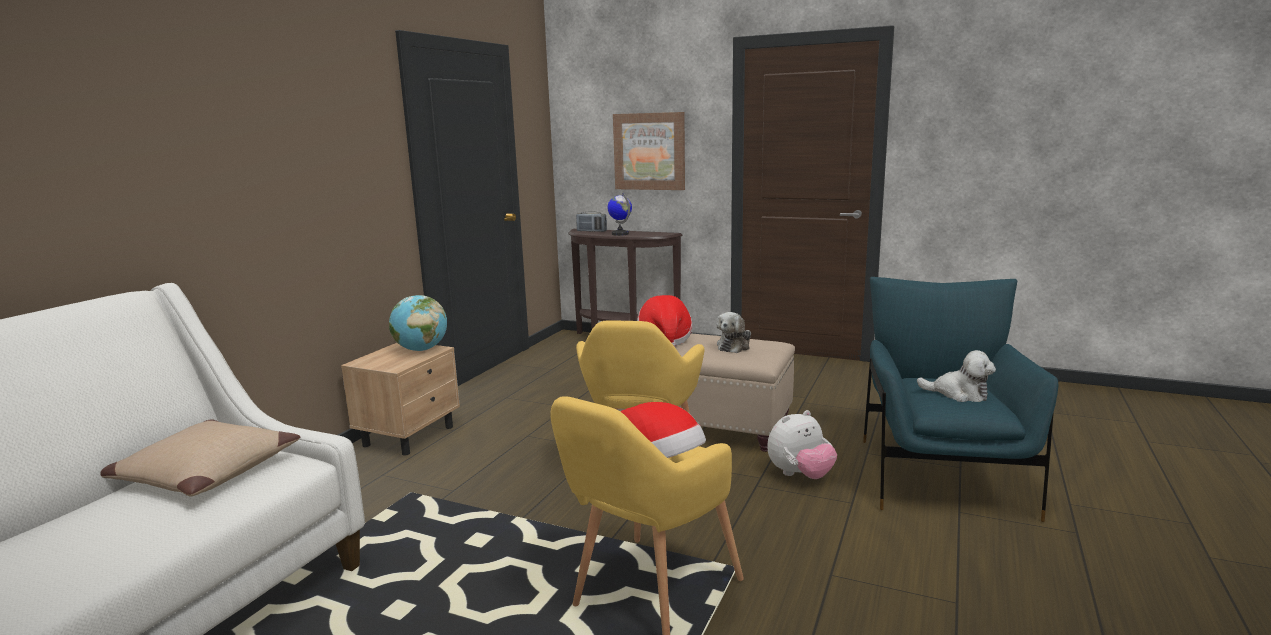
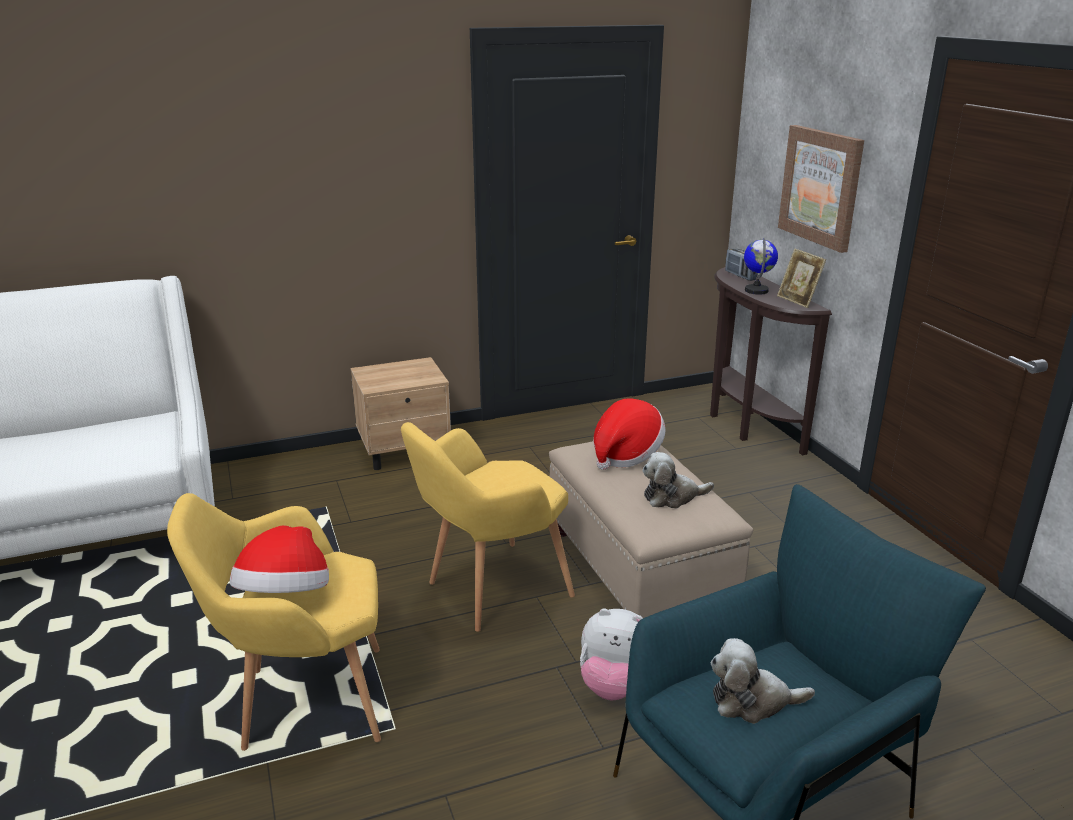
camera: 45 degrees right, 10 degrees up
(205, 473) = (119, 436): beige pillow -> none
(421, 350) = (422, 374): globe -> none
(654, 233) = (798, 301): none -> picture frame
(958, 394) = (752, 701): plush toy -> plush toy turned 105 degrees clockwise

